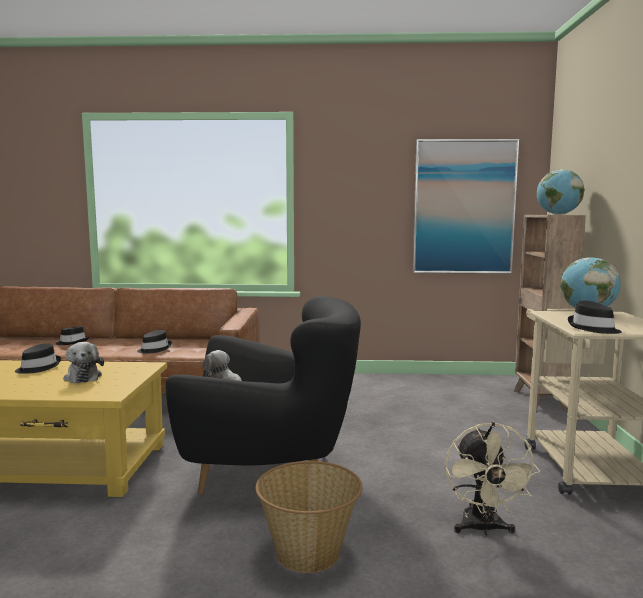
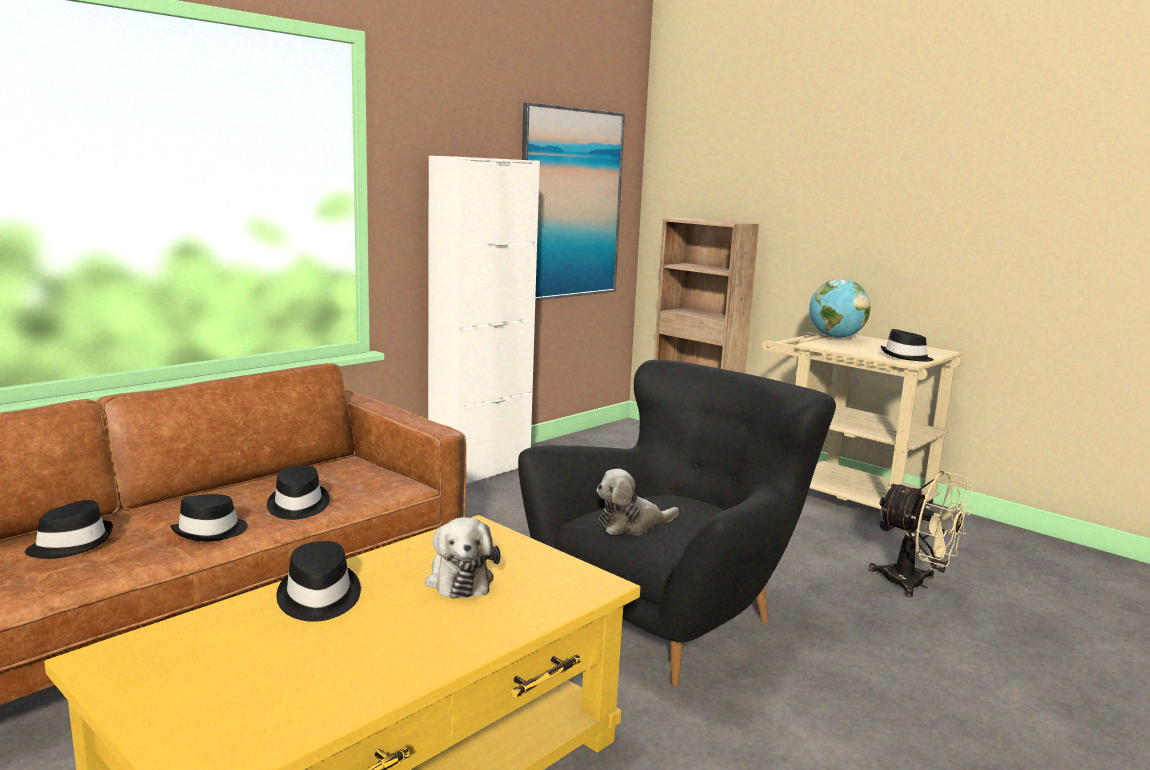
camera: 50 degrees left, 5 degrees up
(83, 377) = (459, 579): plush toy -> plush toy turned 60 degrees clockwise
(108, 349) = (211, 532): none -> black hat
(309, 553) = (887, 675): basket -> none
(363, 378) = (480, 470): none -> white cabinet
(558, 214) = (722, 221): globe -> none

